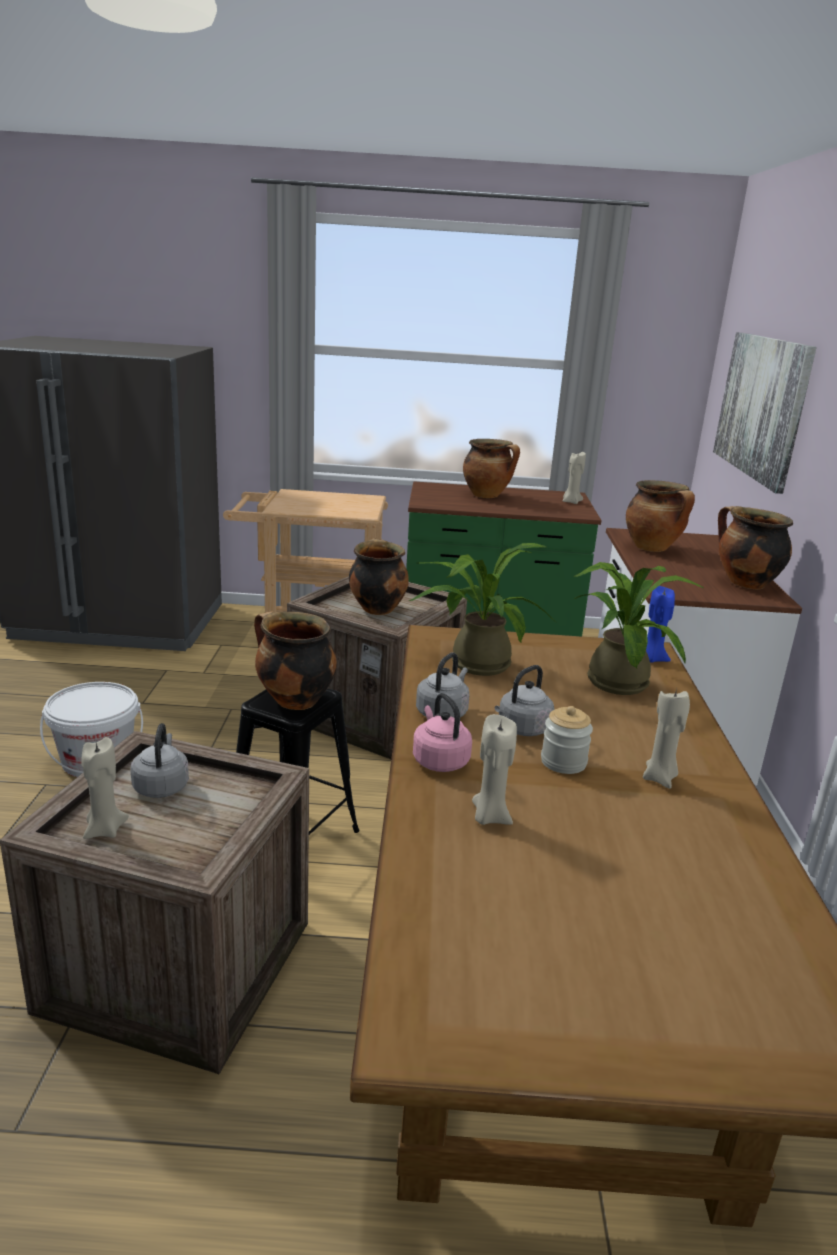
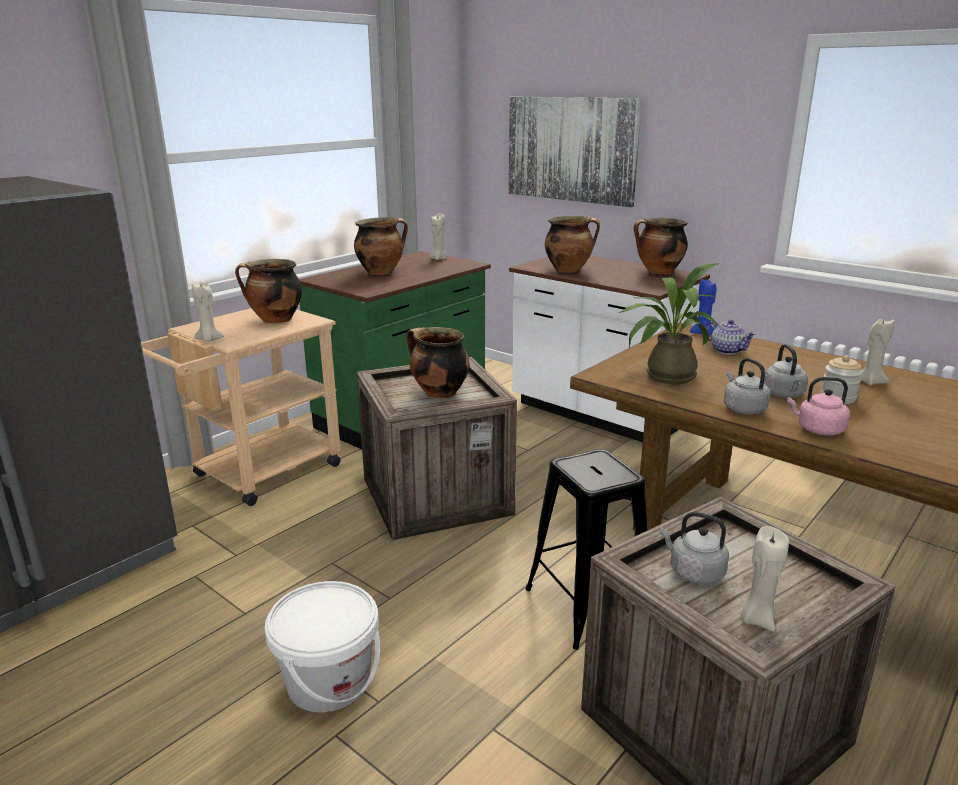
camera: 50 degrees left, 0 degrees up
(293, 701) = (601, 470): cooking pot -> cooking pot (275, 320)
(489, 817) = (904, 437): beige candle -> beige candle (209, 340)
(616, 679) = (727, 350): potted plant -> teapot

